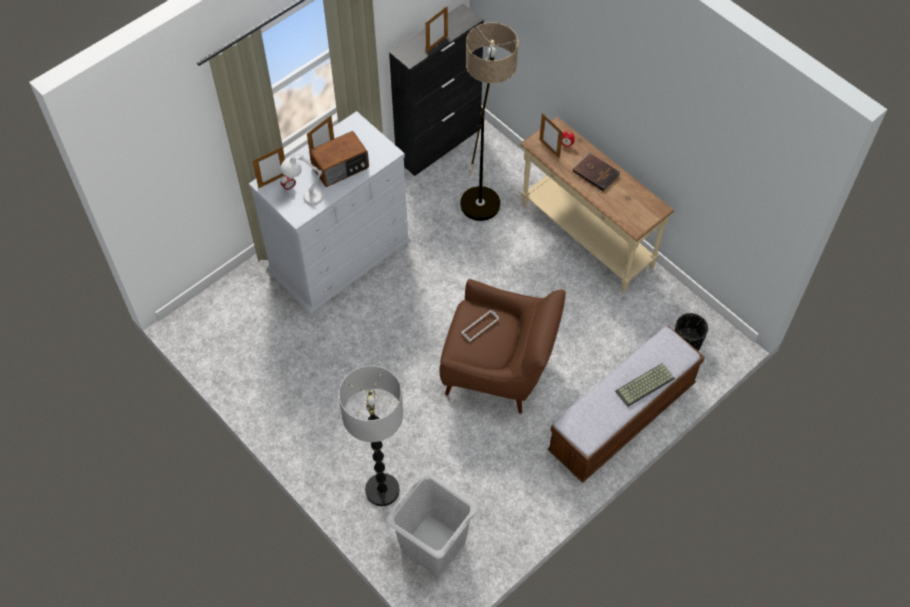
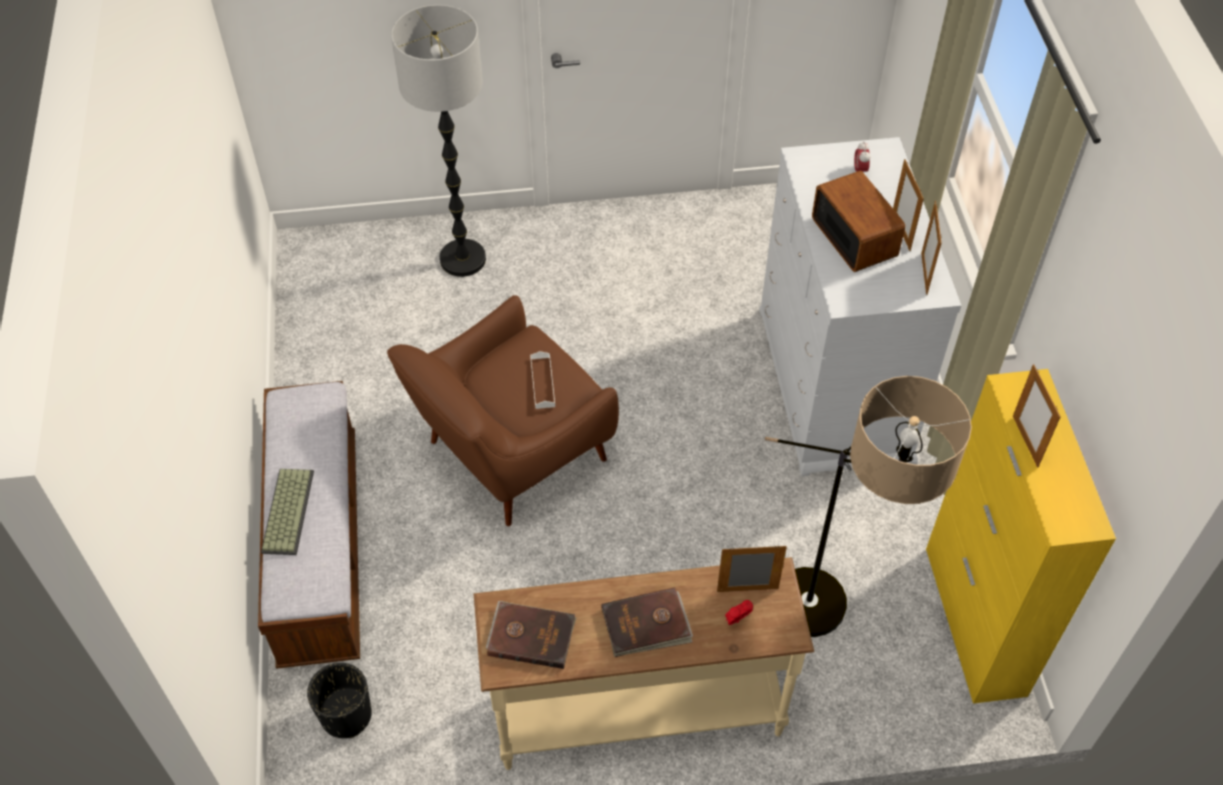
camera: 125 degrees right, 5 degrees down
(273, 181) = (885, 160): picture frame -> picture frame (924, 274)
(305, 198) = (827, 177): white table lamp -> none
(341, 168) = (855, 236): radio -> radio turned 150 degrees clockwise
(433, 544) = (359, 269): grey laundry basket -> none
(439, 144) = (974, 621): black cabinet -> yellow cabinet
(636, 207) = (531, 635): none -> brown book

